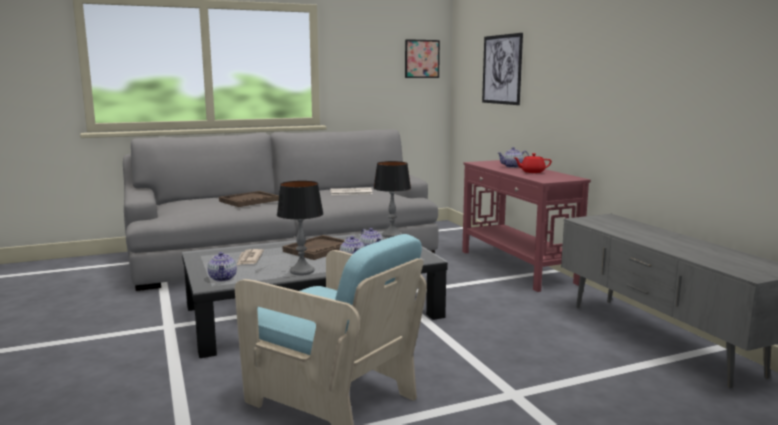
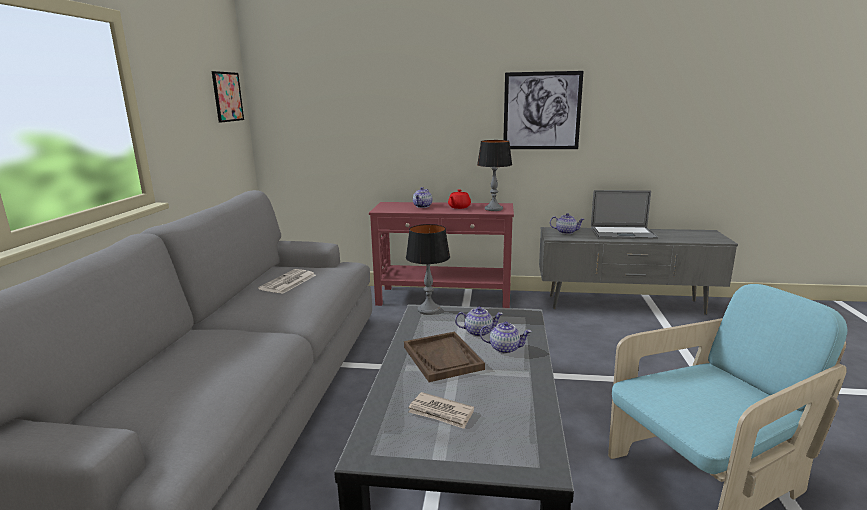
camera: 60 degrees left, 5 degrees up
(223, 278) = (518, 450): teapot -> teapot (566, 232)
(249, 201) = (223, 346): brown tray -> none
(302, 271) = (526, 386): table lamp -> table lamp (493, 209)
(501, 69) = (358, 108): picture -> picture (542, 111)
(663, 237) = (622, 233): none -> laptop

